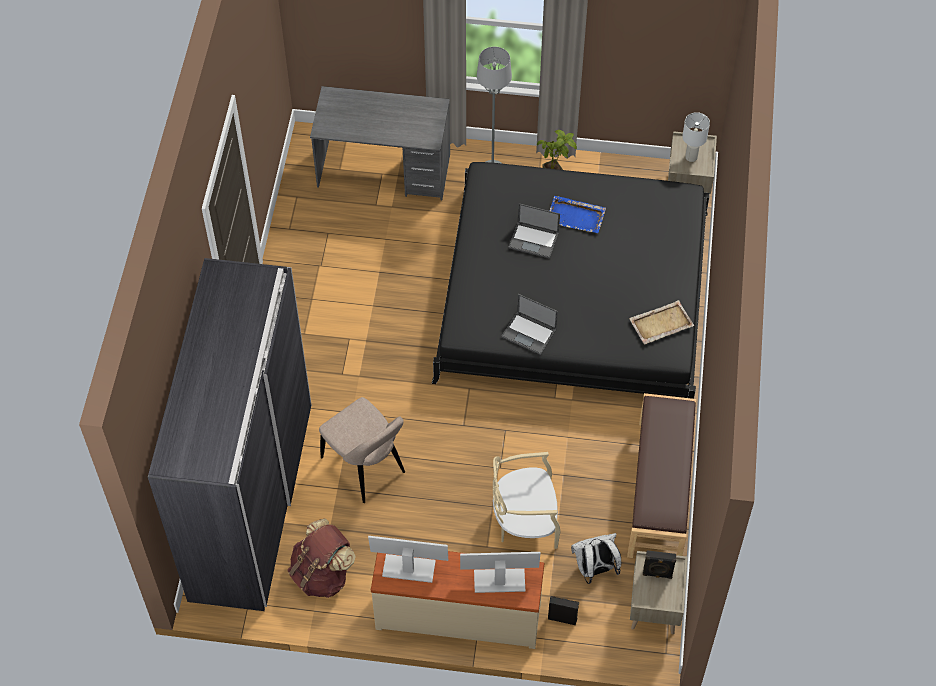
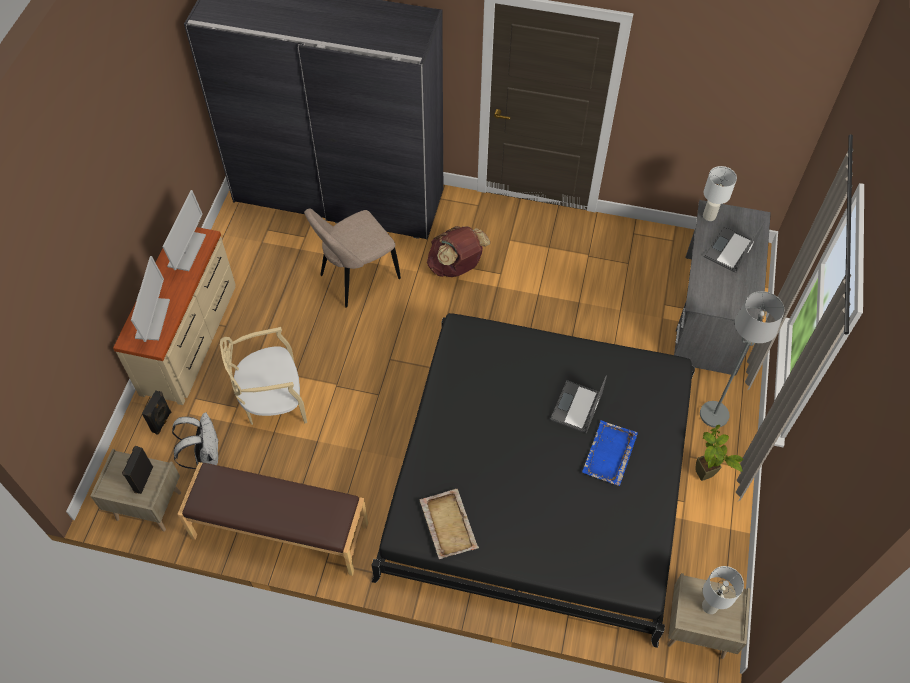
camera: 95 degrees right, 0 degrees up
(322, 574) = (256, 242): brown backpack -> brown backpack (456, 267)
(330, 130) = (709, 216): none -> white table lamp
(524, 521) = (273, 401): beige chair -> beige chair turned 105 degrees counterclockwise
(529, 333) = (452, 391): laptop -> laptop (729, 250)

